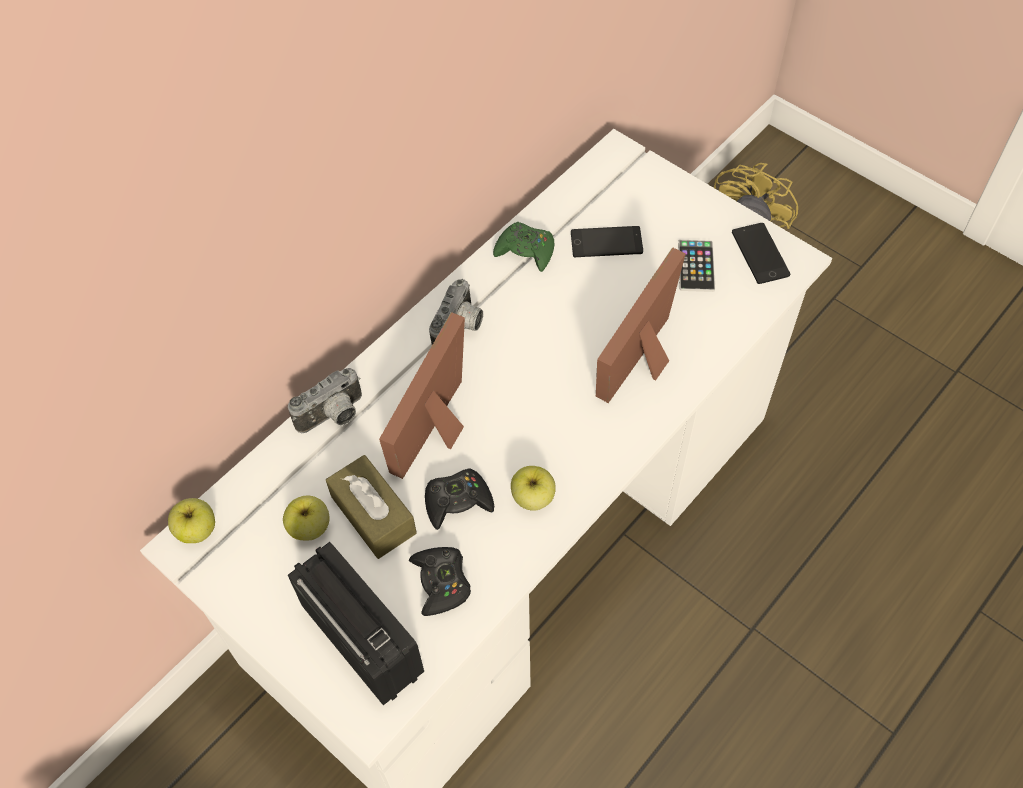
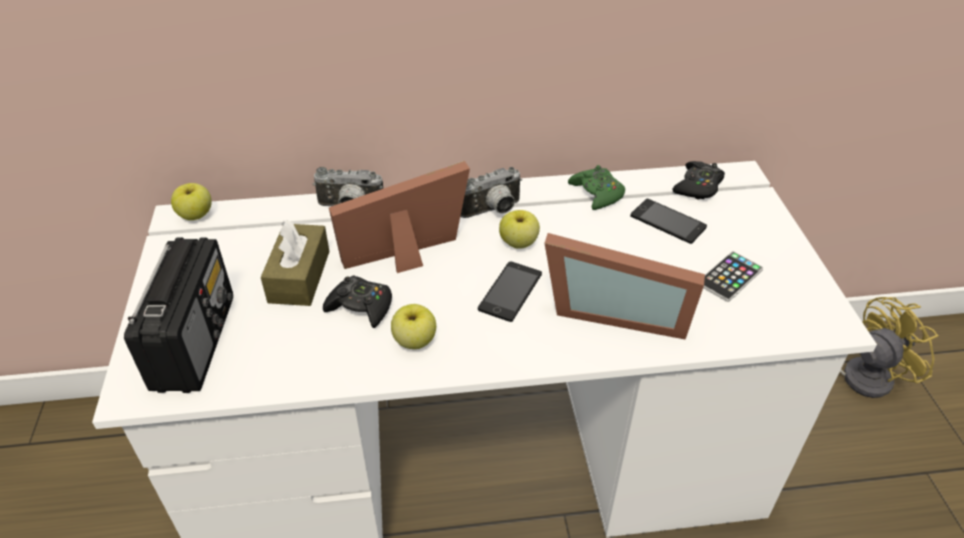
camera: 40 degrees right, 15 degrees down
(310, 527) = (254, 257): apple -> apple (518, 243)
(441, 583) = (285, 347): black game controller -> black game controller (698, 186)
(647, 357) = (615, 310): picture frame -> picture frame turned 150 degrees counterclockwise
(760, 254) = (802, 301): phone -> phone (510, 292)

